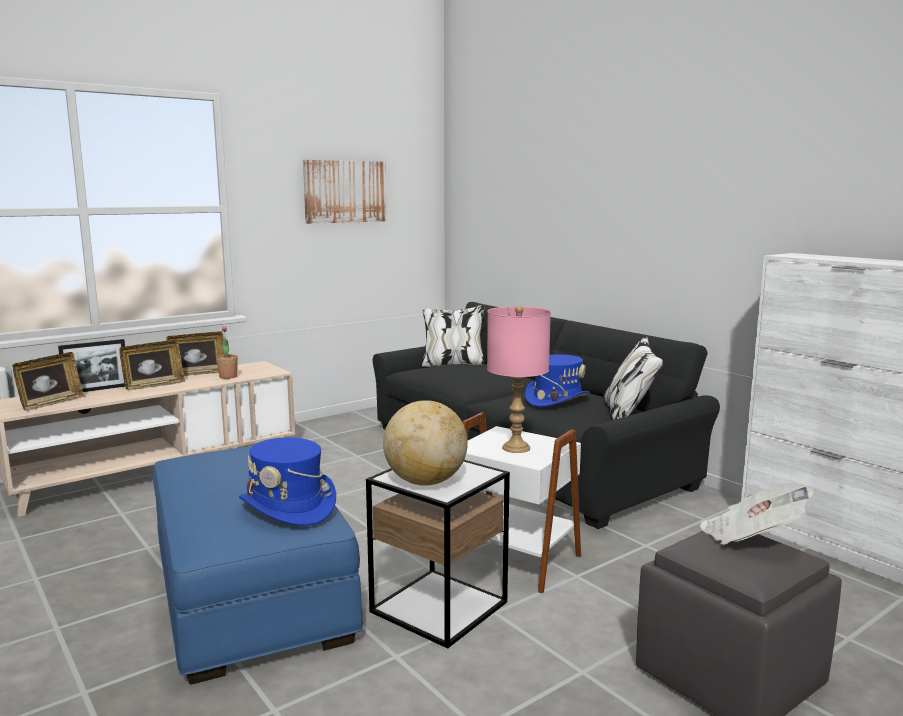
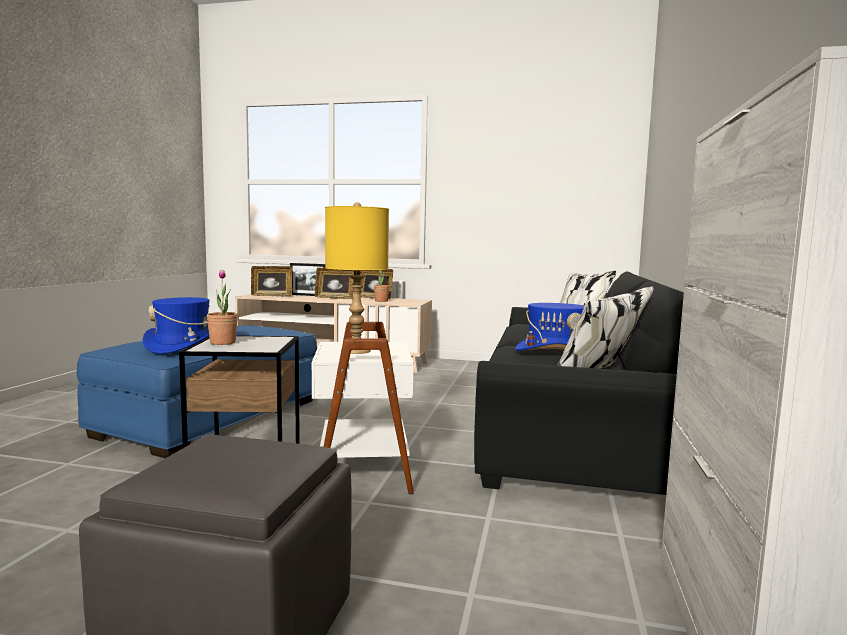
camera: 50 degrees right, 5 degrees down
(345, 191) = (530, 168): picture -> none
(425, 482) = (223, 343): globe -> potted plant
(516, 448) = (356, 351): pink table lamp -> yellow table lamp
(751, 537) = (274, 458): newspaper -> none

